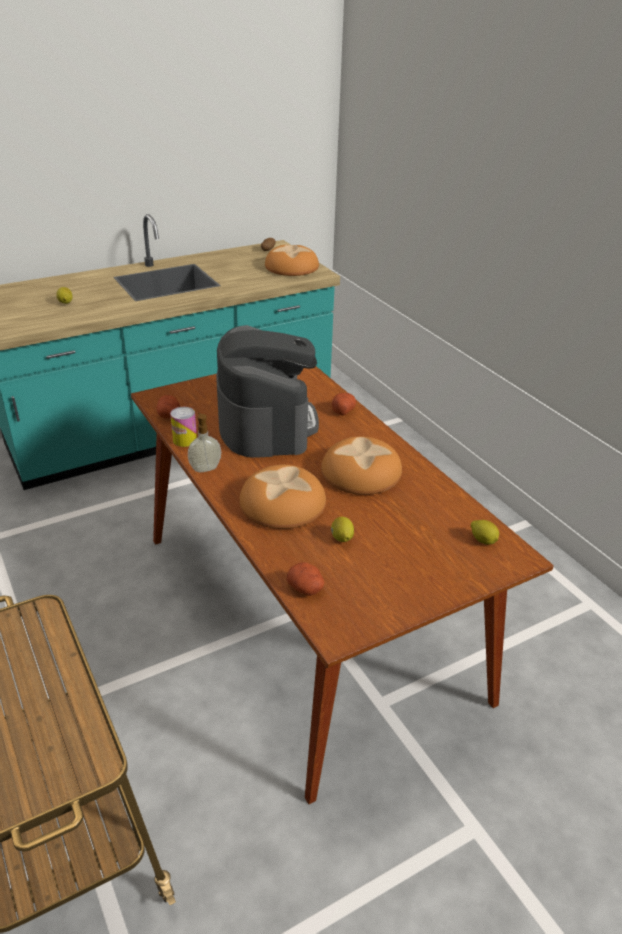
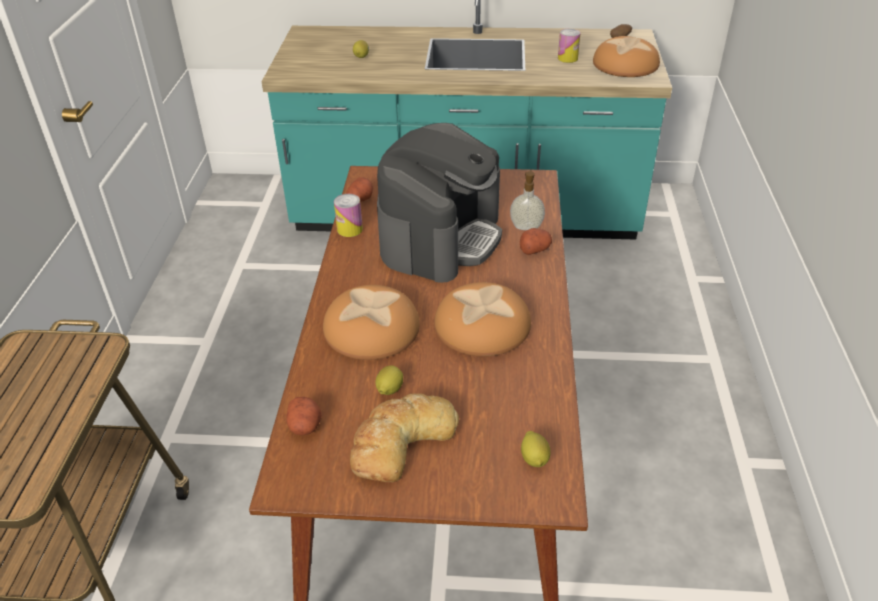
camera: 35 degrees right, 5 degrees up
(205, 468) = (339, 265): soap dispenser -> soap dispenser (526, 227)
(244, 271) = (567, 58): none -> can
(386, 568) = (400, 441): none -> bread

